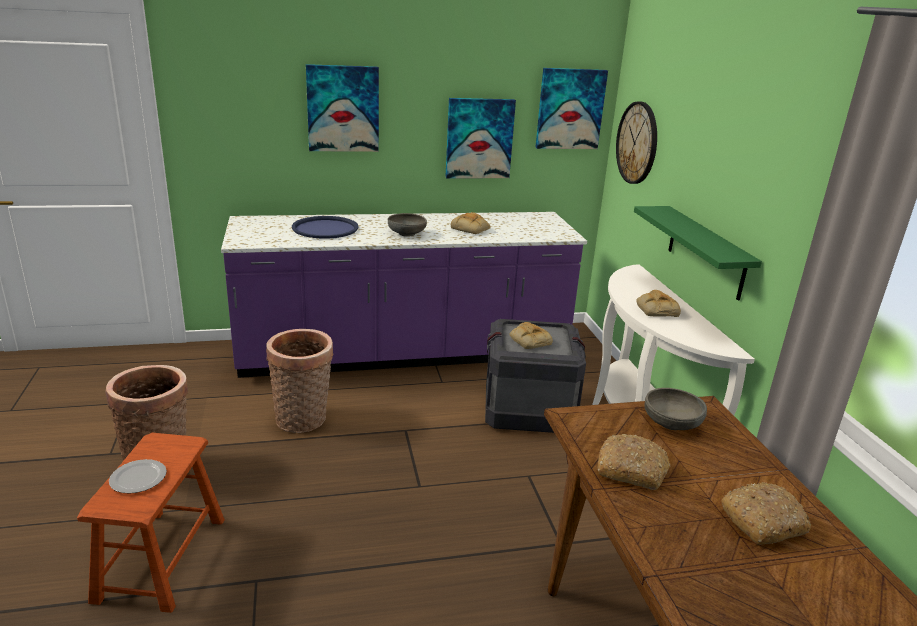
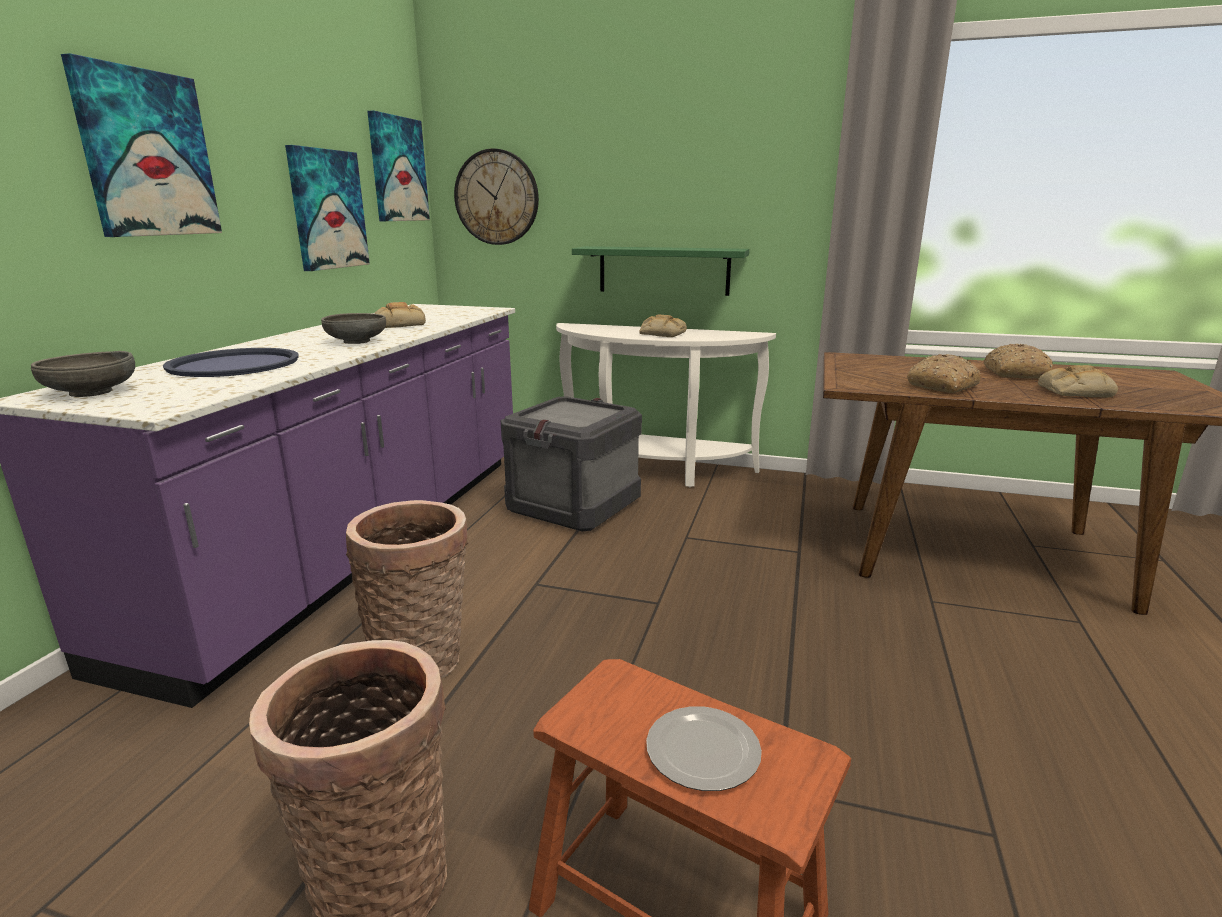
camera: 60 degrees left, 5 degrees down
(529, 340) = (569, 417): bread -> bread (1074, 392)
(671, 423) = (867, 366): grey bowl -> grey bowl (92, 392)

